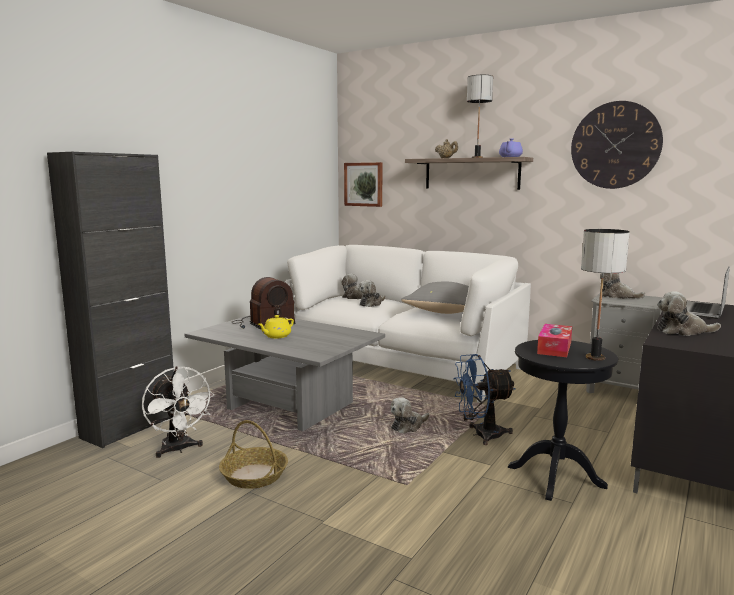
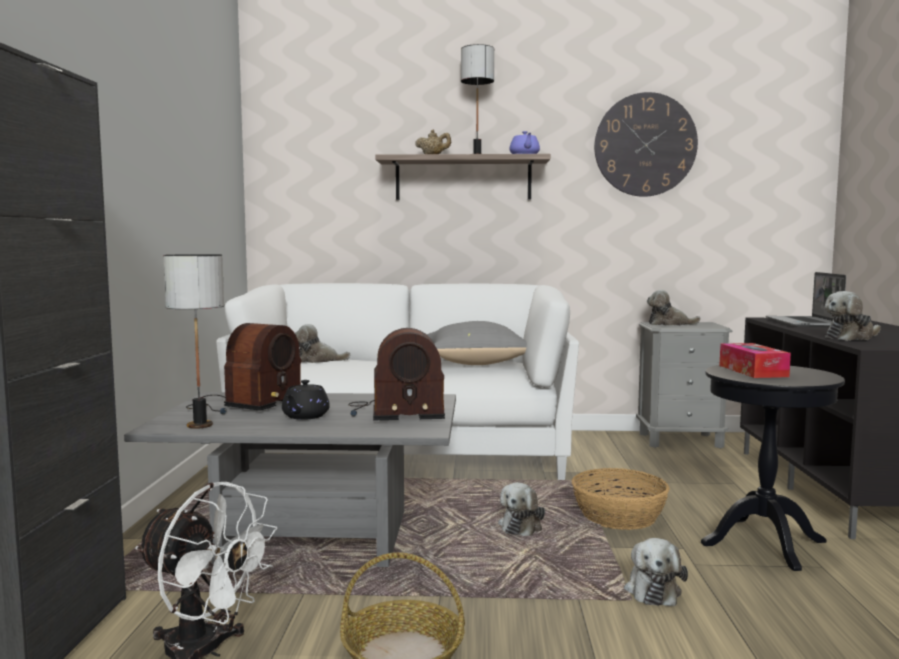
camera: 30 degrees left, 5 degrees down
(276, 336) = (305, 416): yellow teapot -> black teapot
(325, 341) = (395, 412): none -> radio
(364, 184) = (292, 195): picture -> none
(371, 304) = (357, 365): plush toy -> plush toy (652, 590)
(481, 435) = (619, 516): blue fan -> basket
(595, 358) = (814, 374): table lamp -> table lamp (200, 425)

